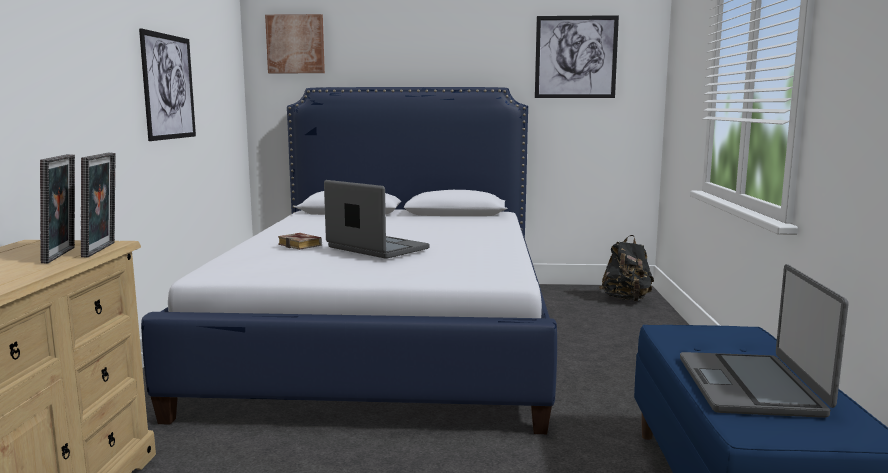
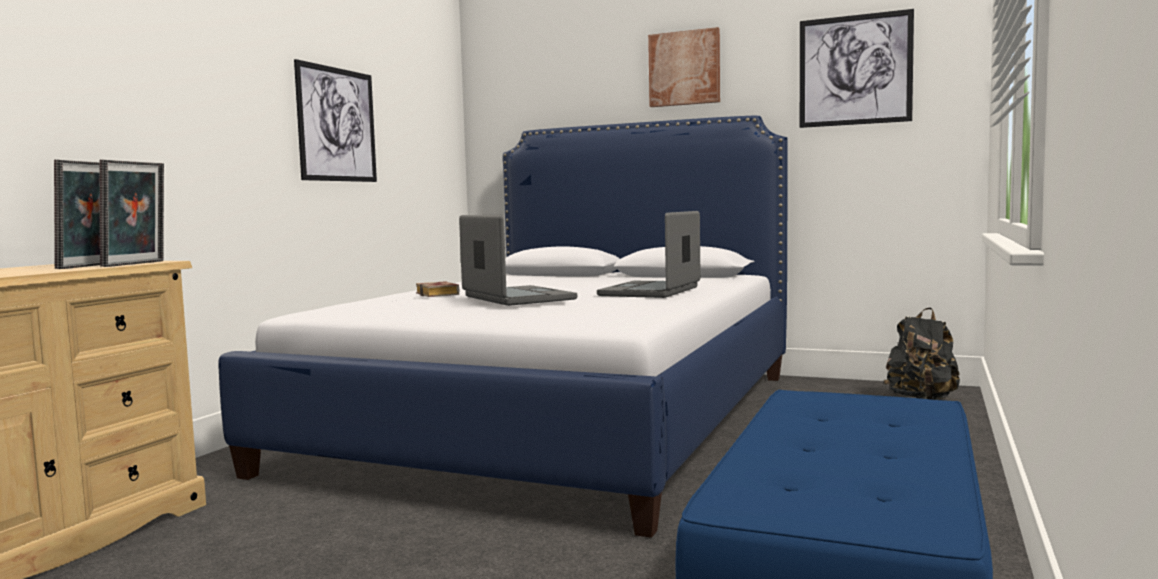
camera: 20 degrees right, 5 degrees down
(295, 44) = (516, 82): picture -> picture (684, 68)
(751, 386) = (827, 459): laptop -> laptop (651, 291)

